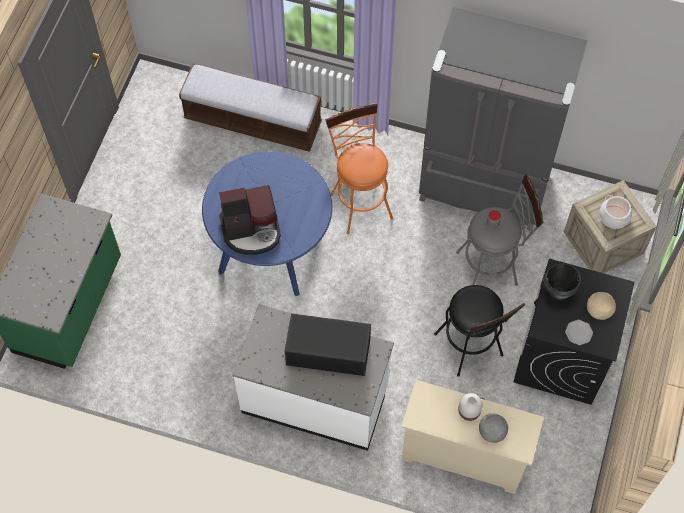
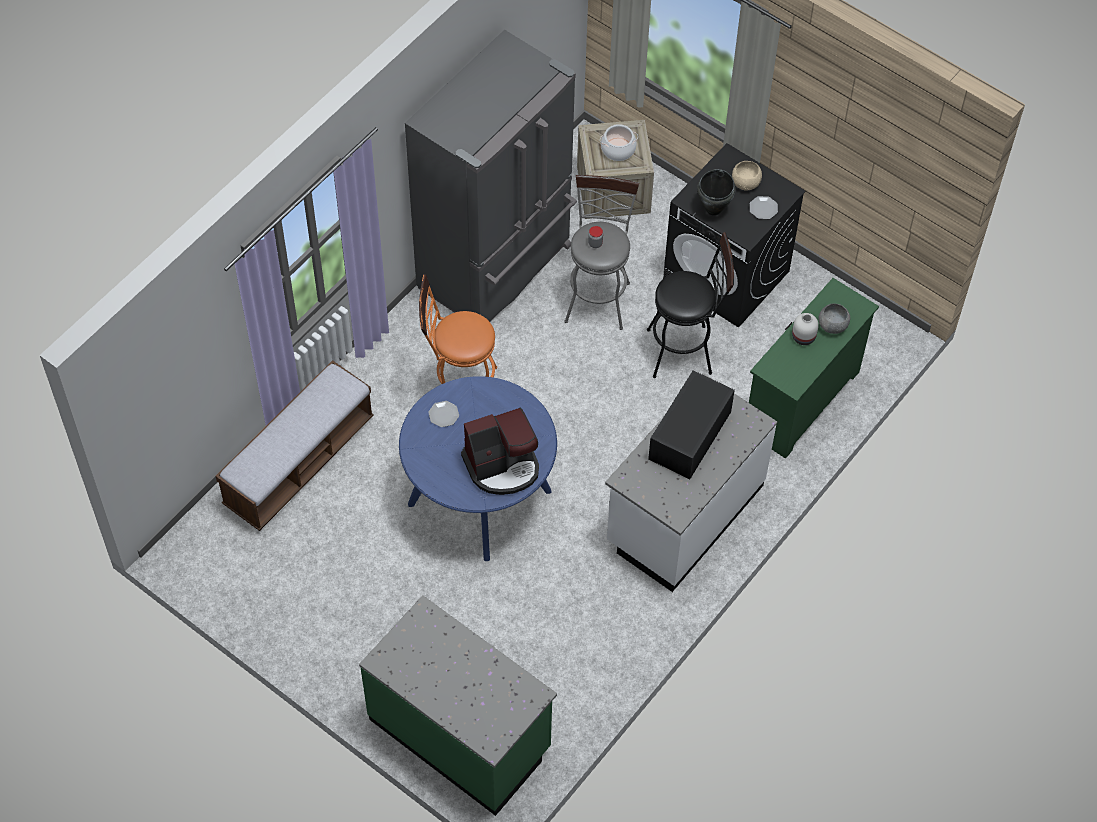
camera: 70 degrees left, 5 degrees down
(251, 230) = (502, 466): coffee machine -> coffee machine turned 60 degrees clockwise
(281, 174) = (443, 415): none -> plate
(463, 455) = (801, 401): beige dresser -> green dresser

